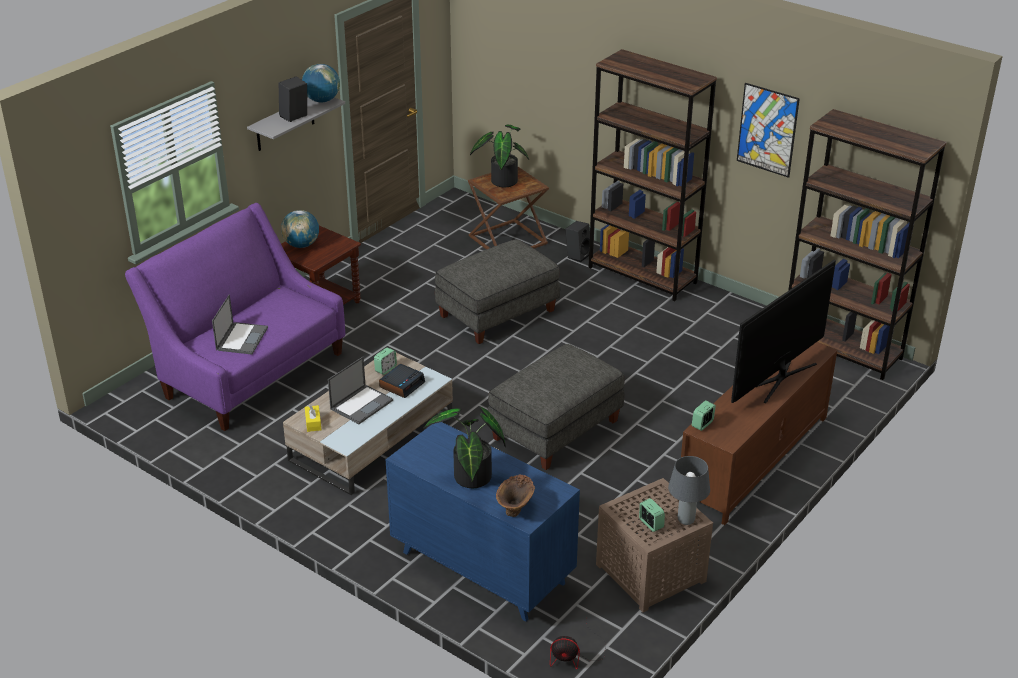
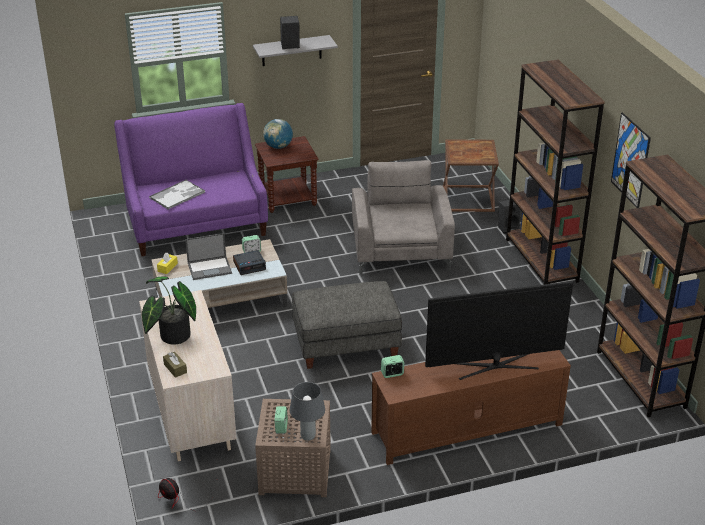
camera: 35 degrees right, 0 degrees up
(242, 338) = (177, 195): laptop -> tray
(322, 100) = (323, 41): globe -> none
(481, 567) = (191, 413): blue dresser -> beige dresser
(497, 313) = (400, 247): grey ottoman -> grey armchair
(502, 180) = (469, 147): potted plant -> none
(516, 509) = (175, 368): brown vase -> brown tissue box

